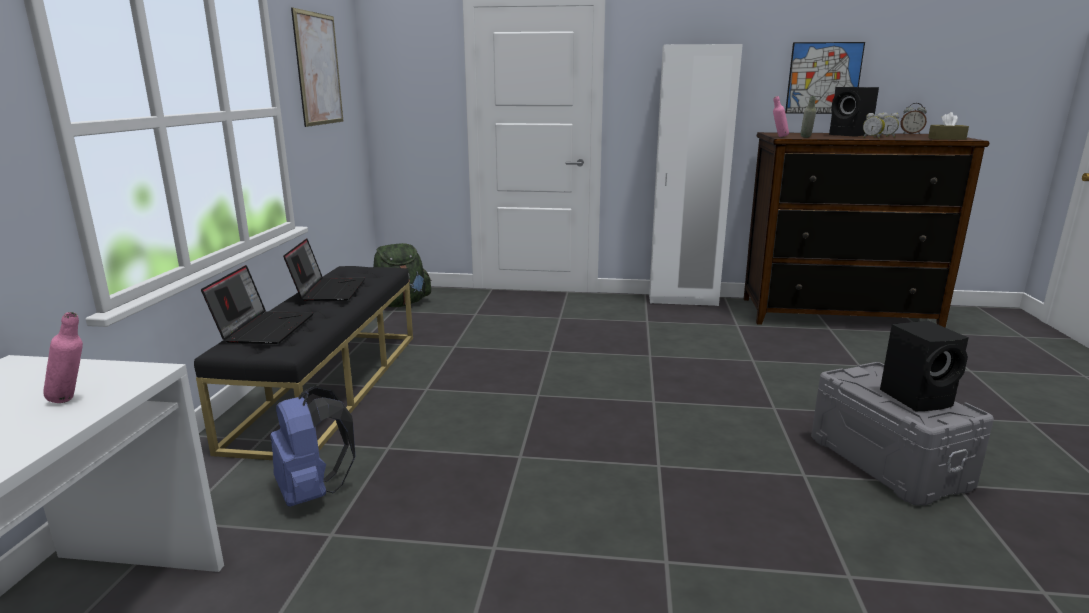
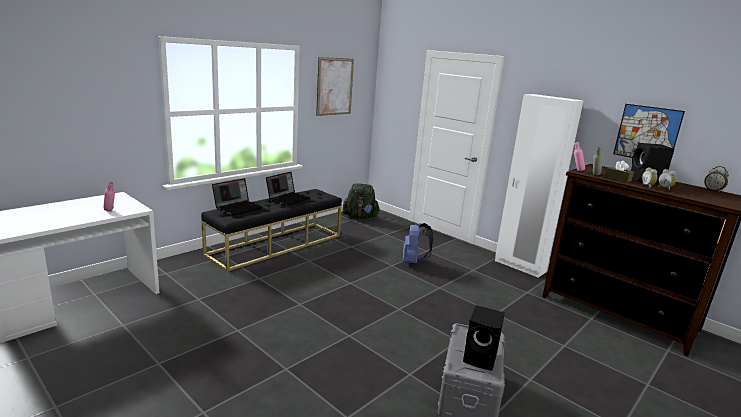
camera: 35 degrees right, 0 degrees up
(313, 492) = (213, 282): blue backpack -> blue backpack (413, 262)
(946, 138) = (711, 201): brown tissue box -> brown tissue box (618, 179)

